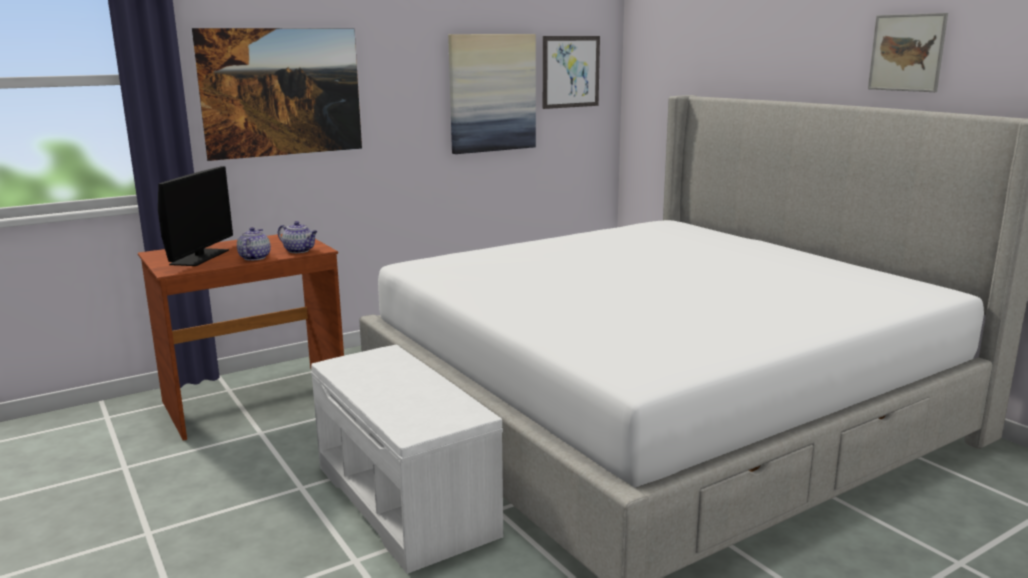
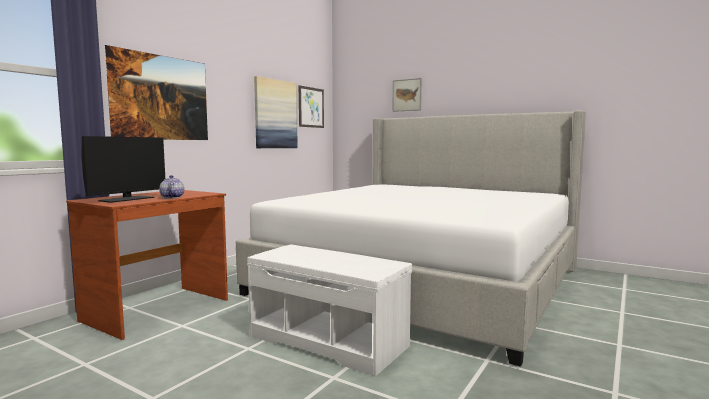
camera: 25 degrees left, 10 degrees down
(200, 257) = (127, 199): monitor -> monitor turned 45 degrees clockwise
(300, 251) = (199, 194): teapot -> none
(907, 52) = (504, 88): picture -> picture (407, 95)

